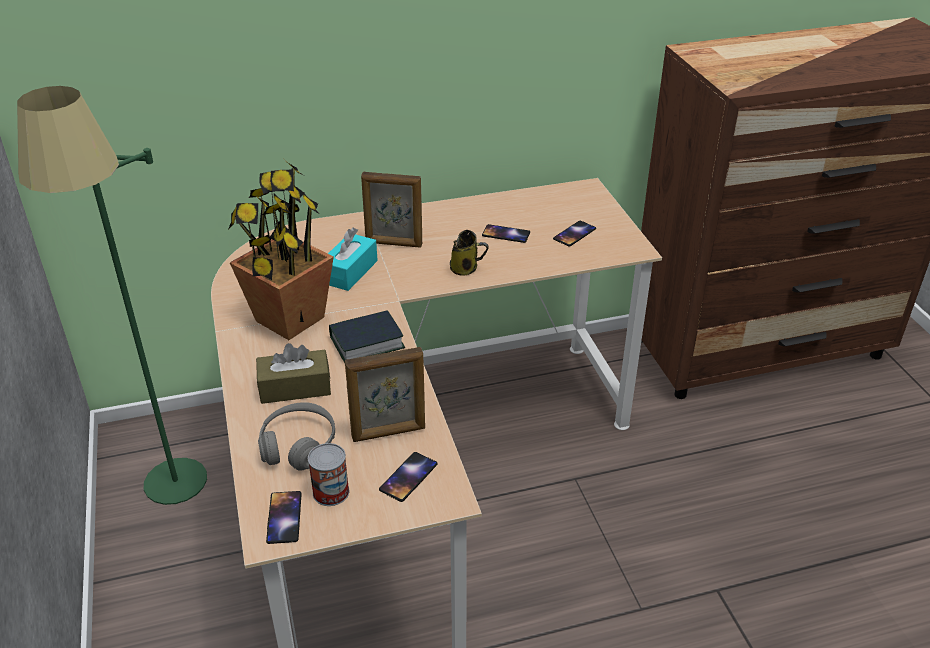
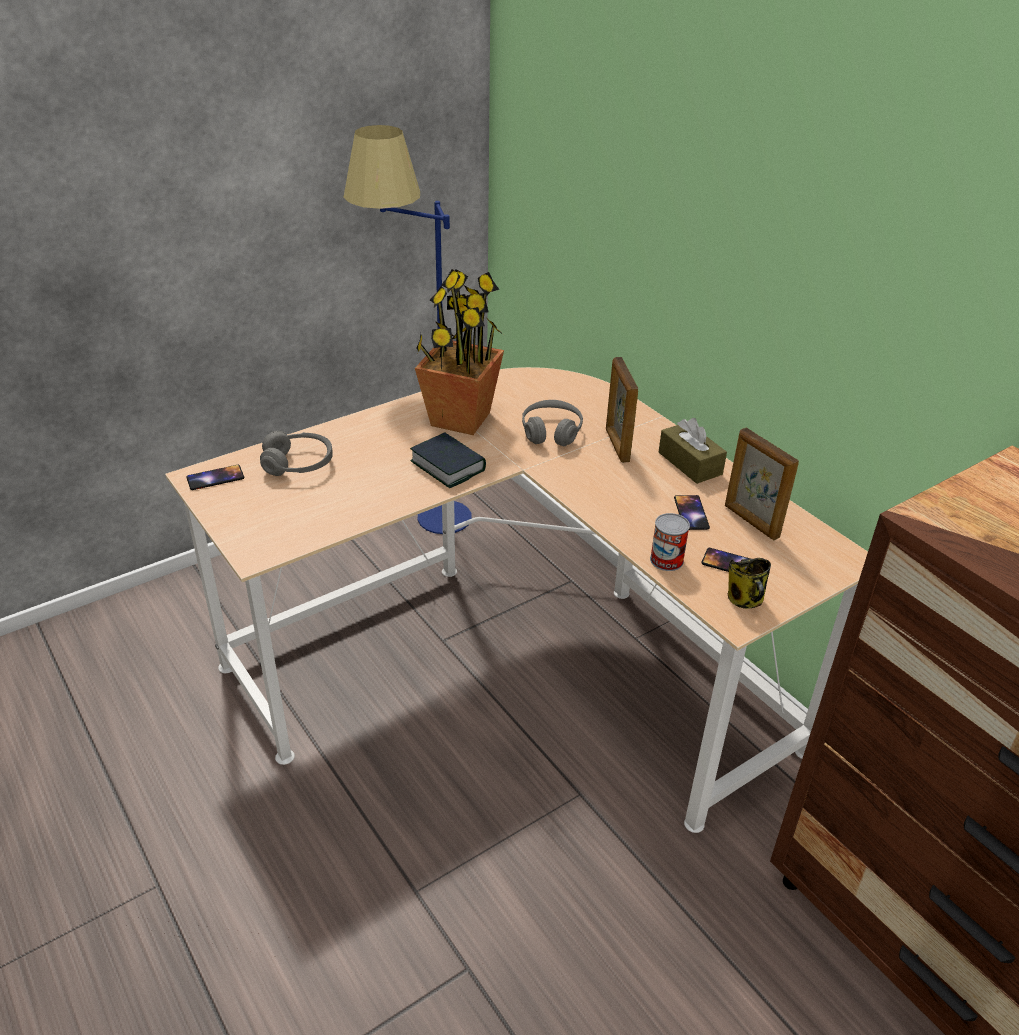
camera: 70 degrees right, 0 degrees up
(175, 502) = (422, 525): green floor lamp -> blue floor lamp
(295, 387) = (369, 444): brown tissue box -> brown tissue box (690, 463)
(331, 492) = (248, 493): can -> can (666, 560)
(349, 272) = (551, 432): turquoise tissue box -> grey headphones
(389, 433) = (328, 506): picture frame -> picture frame (751, 522)
(408, 477) = (275, 528): phone -> none
(465, 268) = (604, 498): mug -> mug (745, 600)

